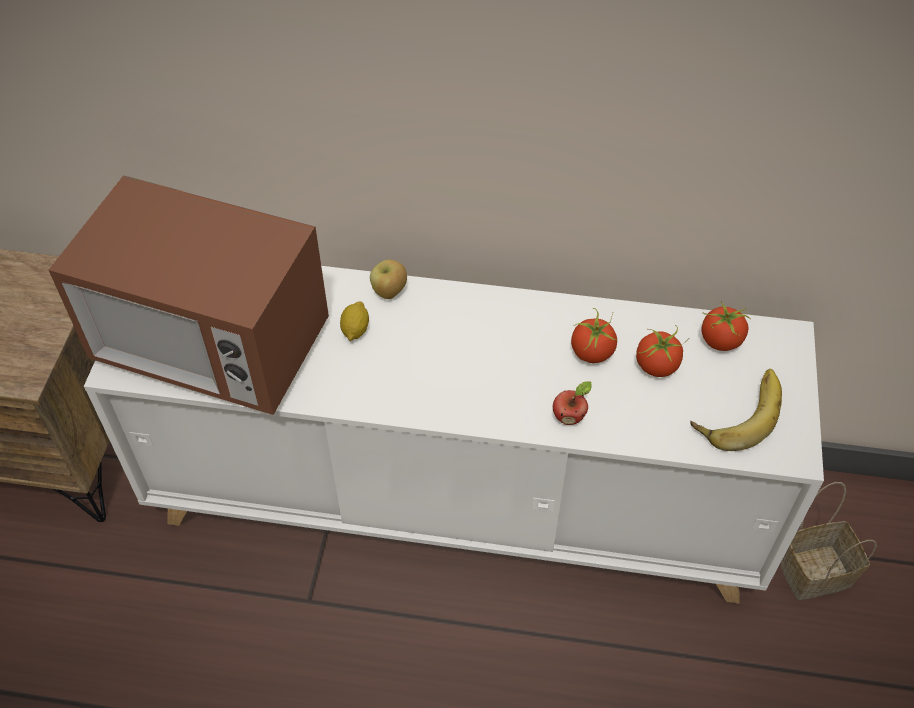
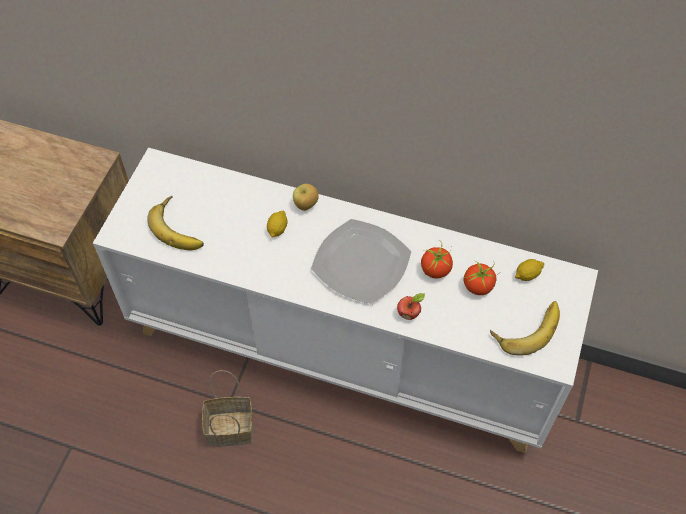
camera: 10 degrees right, 5 degrees up
(212, 346) = (180, 227): microwave -> banana
(484, 357) = (360, 262): none -> plate
(720, 341) = (527, 275): tomato -> lemon
(816, 570) = (587, 439): basket -> basket (232, 428)

